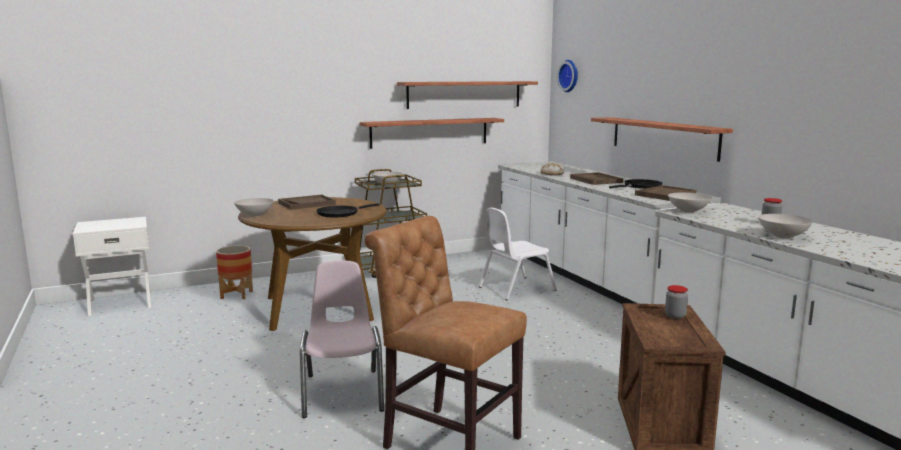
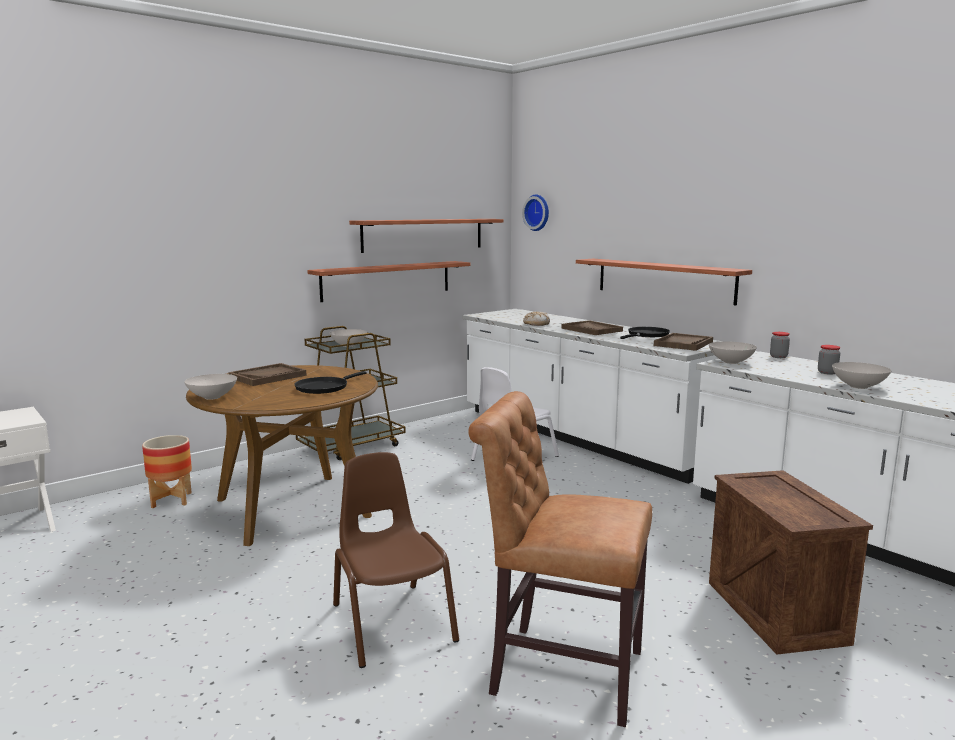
camera: 15 degrees left, 0 degrees up
(343, 392) = (392, 622): pink chair -> brown chair
(675, 316) = (782, 485): jar -> jar (778, 357)

